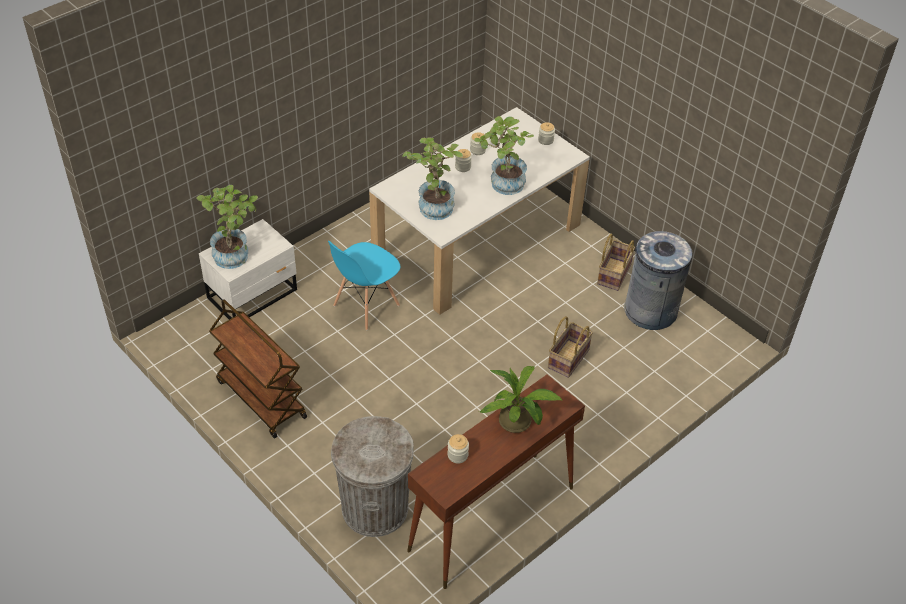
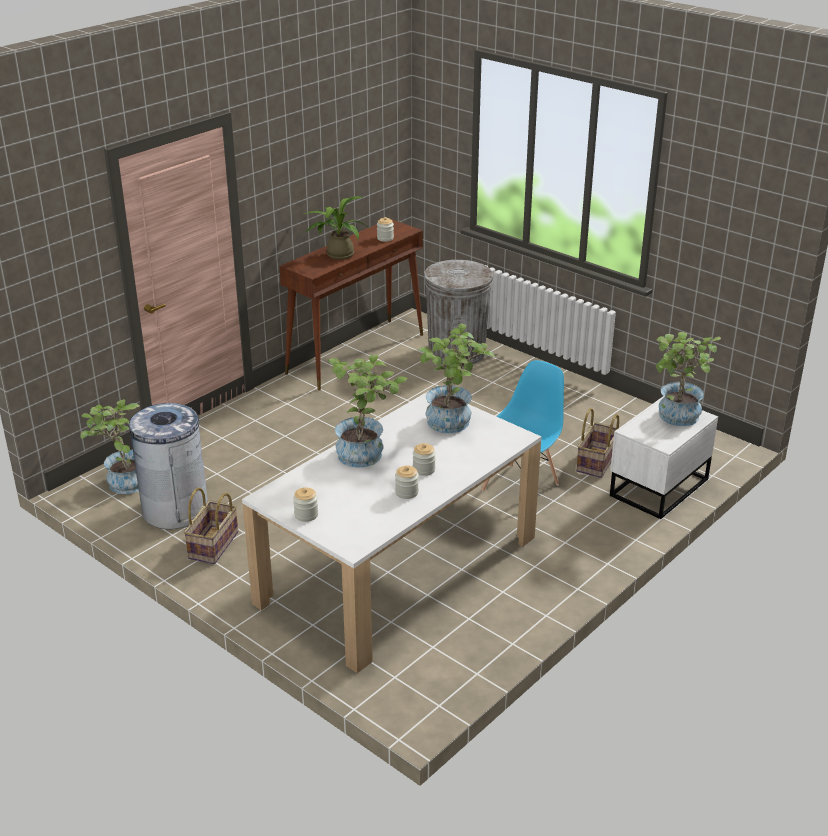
camera: 175 degrees right, 15 degrees down
(260, 399) = (593, 406): brown cart -> none
(568, 358) = (282, 459): basket -> basket (597, 462)
(703, 345) = (122, 482): none -> potted plant

